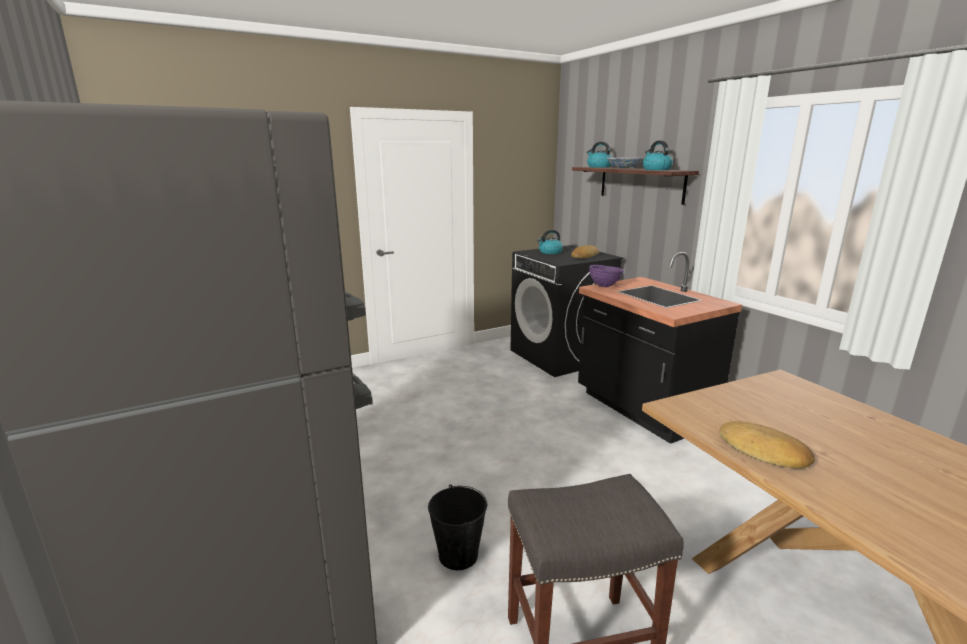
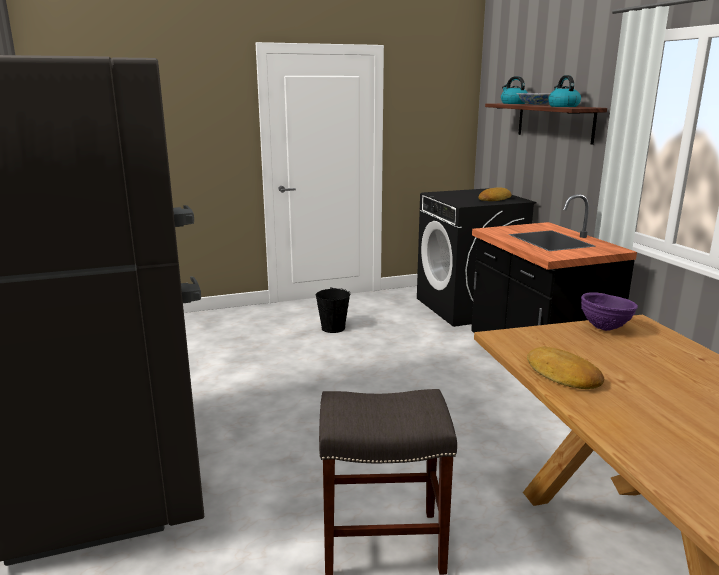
camera: 10 degrees right, 0 degrees up
(458, 555) = (298, 465): black bucket -> black bucket (333, 328)
(550, 252) = (459, 194): kettle -> none
(604, 286) = (499, 229): purple bowl -> purple bowl (604, 328)

